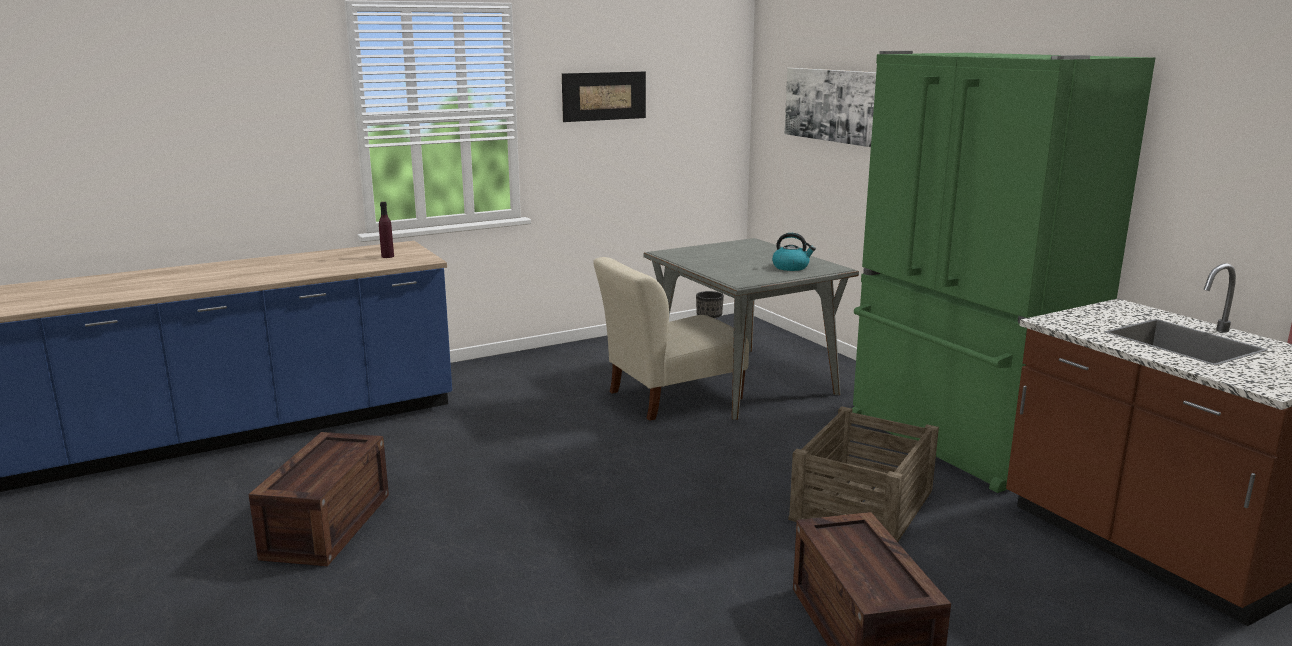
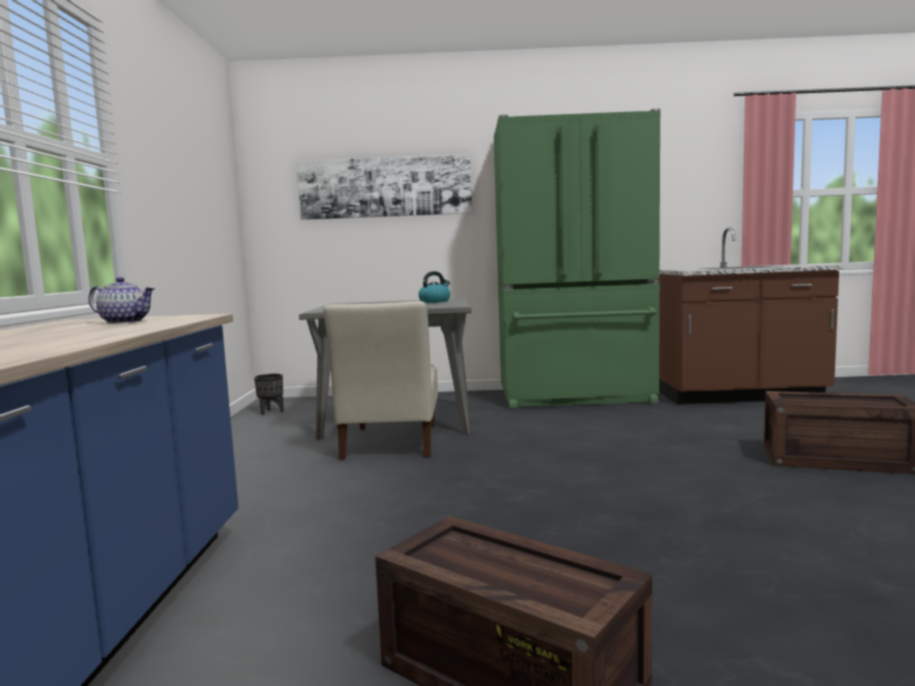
camera: 60 degrees left, 10 degrees down
(387, 256) = (125, 322): purple bottle -> teapot
(604, 96) = (169, 163): picture -> none
(864, 504) = (651, 429): crate -> none

